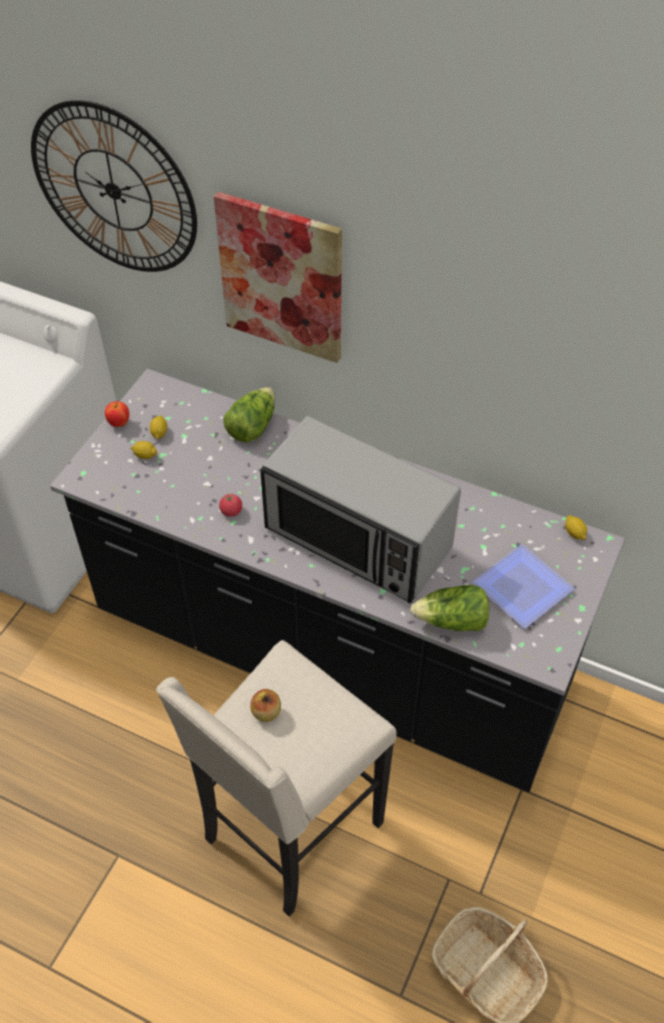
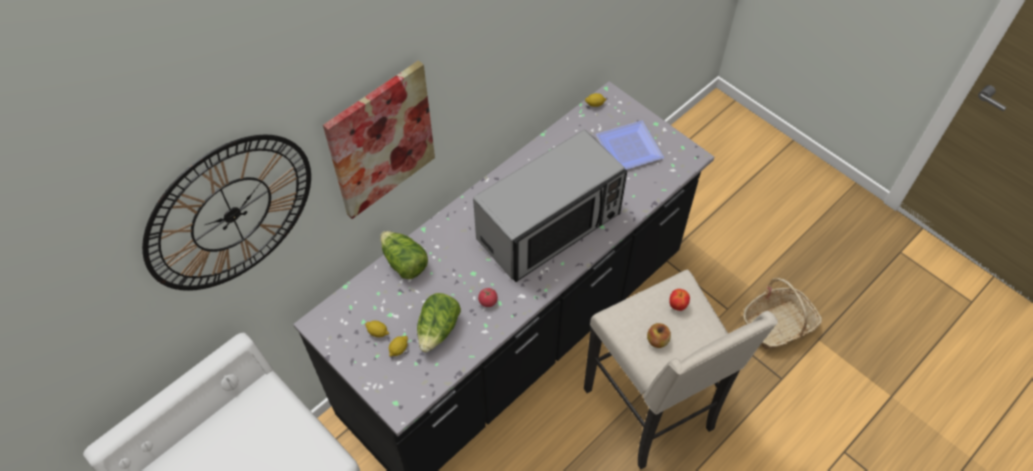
camera: 70 degrees left, 5 degrees up
(119, 423) = (350, 361): apple -> apple (677, 305)
(452, 621) = (642, 195): lettuce -> lettuce (438, 329)

